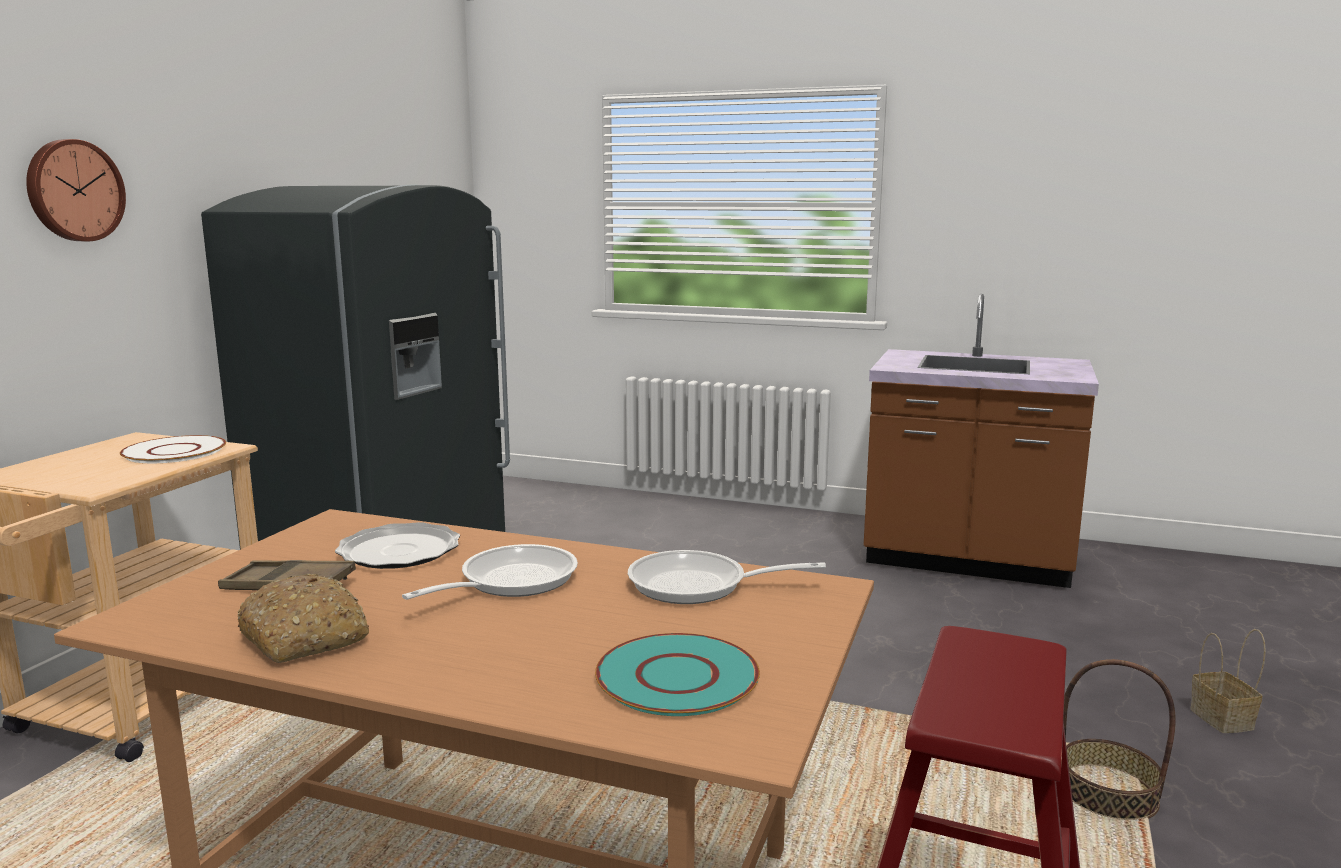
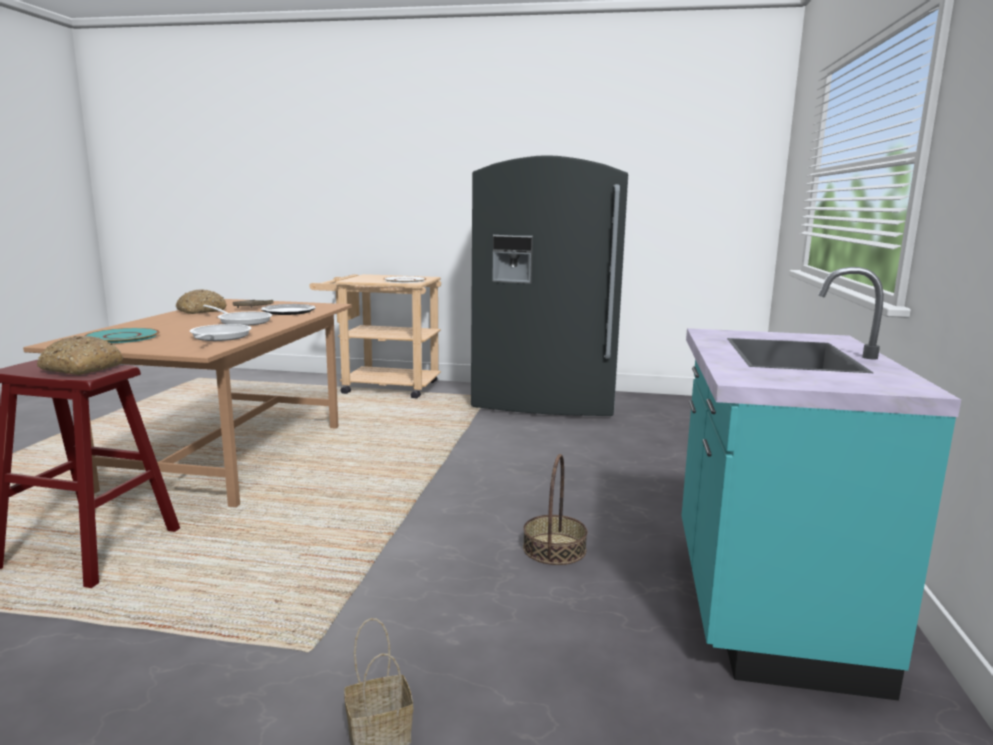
camera: 80 degrees right, 0 degrees up
(73, 190) = (431, 165): wall clock -> none
(967, 561) = (763, 604): brown counter -> turquoise counter
(990, 665) = (80, 368): none -> bread
(1107, 793) = (259, 626): basket -> basket (554, 549)

